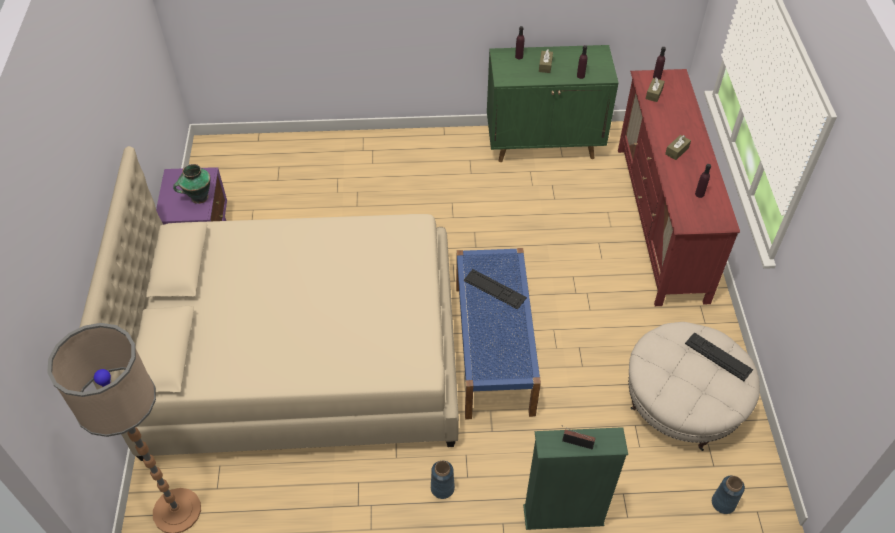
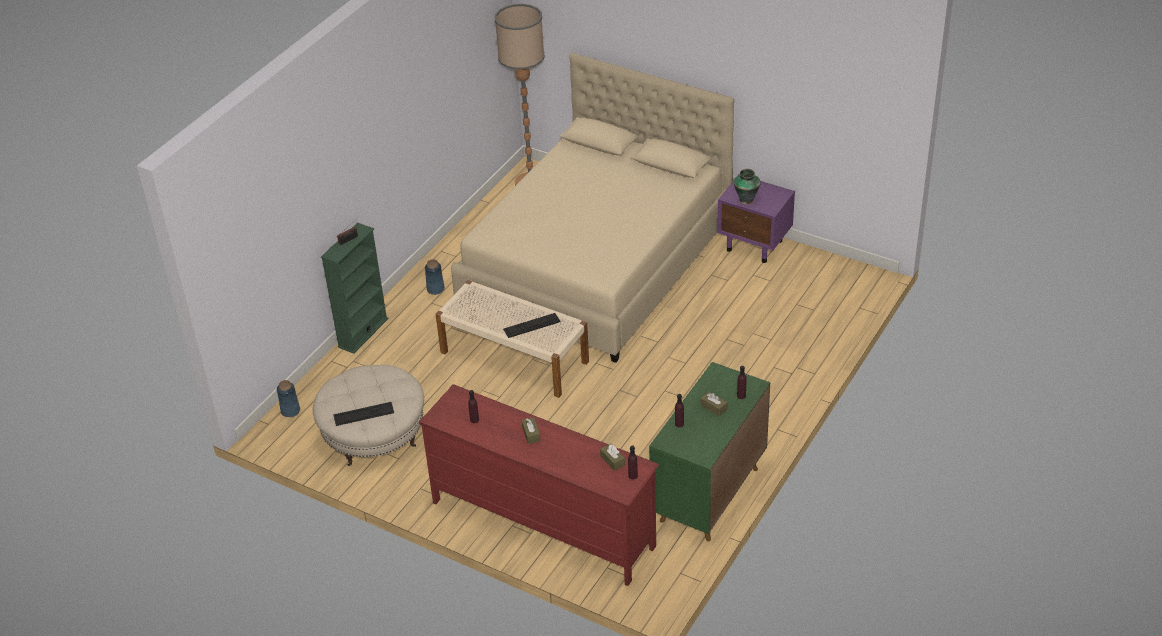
camera: 125 degrees right, 10 degrees down
(492, 348) = (514, 356): blue bench -> beige bench

